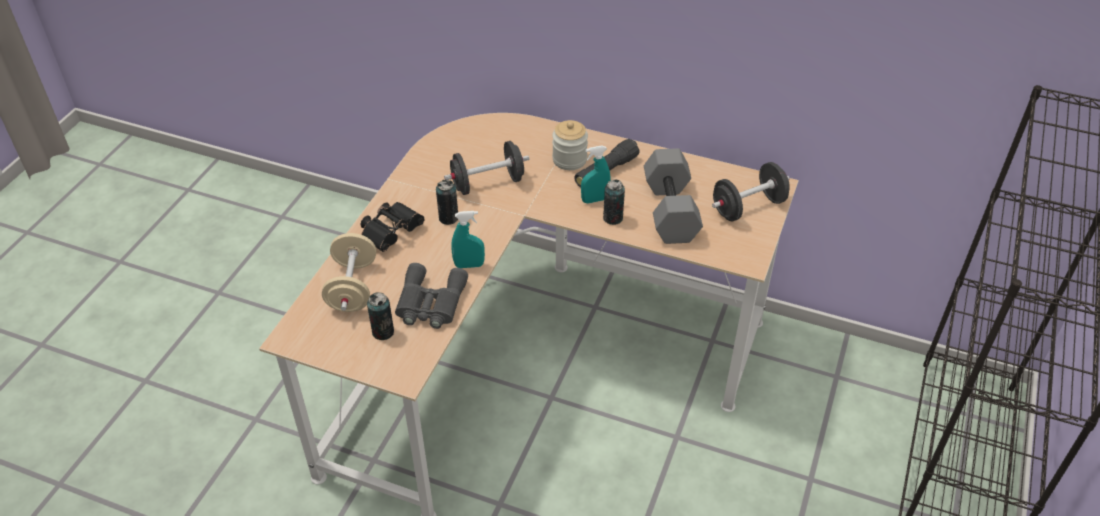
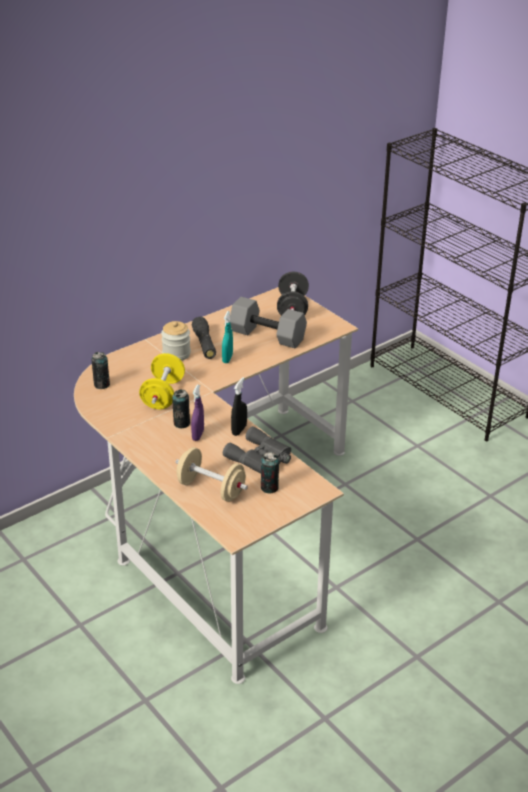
camera: 60 degrees left, 10 degrees down
(393, 232) = (170, 453): black binoculars -> none
(437, 238) = (198, 435): none -> purple spray bottle
(469, 265) = (239, 430): turquoise spray bottle -> black spray bottle
(488, 183) = (163, 395): black dumbbell -> yellow dumbbell
(613, 218) = (252, 358): can -> can (102, 385)

